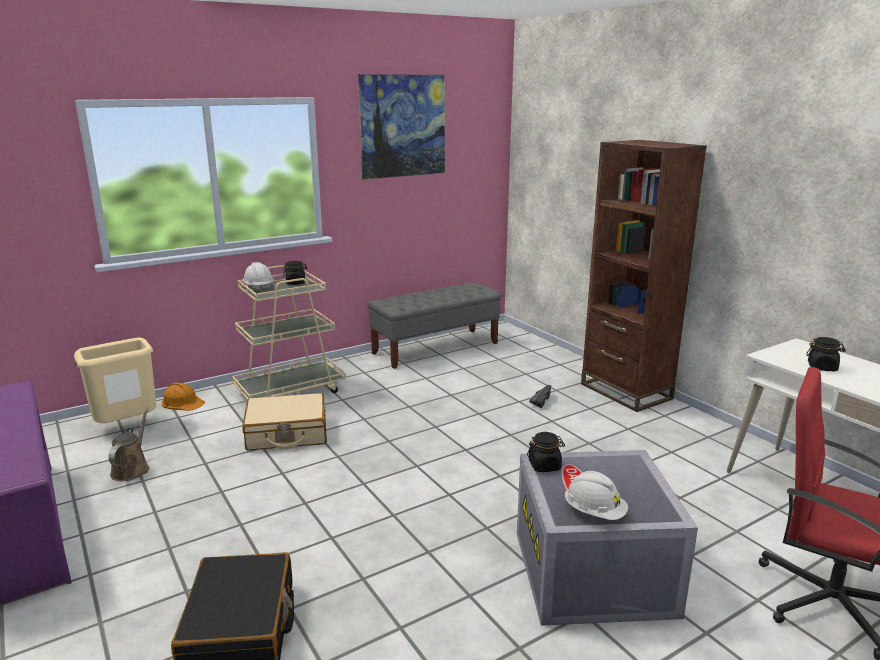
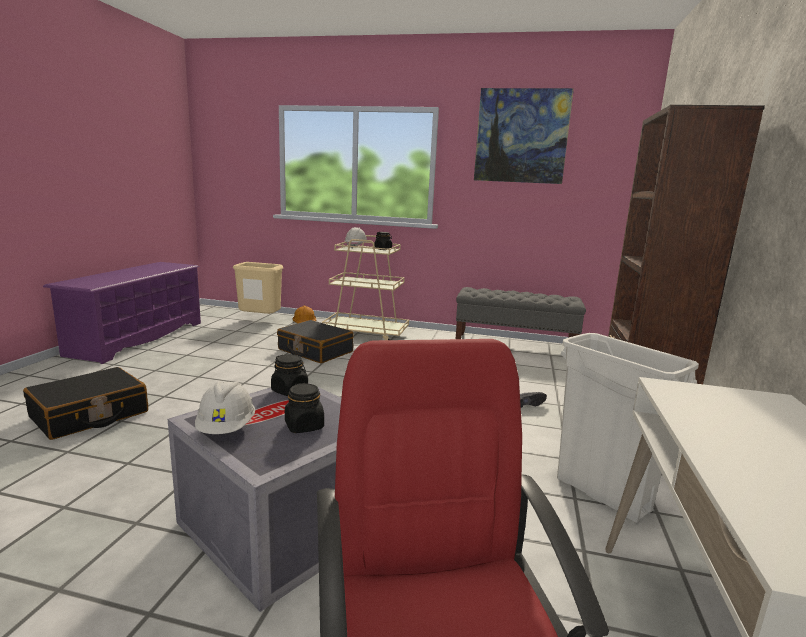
camera: 45 degrees right, 5 degrees down
(132, 469) = (221, 336): brown watering can -> none
(287, 433) = (315, 351): beige suitcase -> black suitcase
(677, 441) = (602, 495): none -> white trash can
(822, 367) = (729, 424): black jar -> black jar (304, 426)

